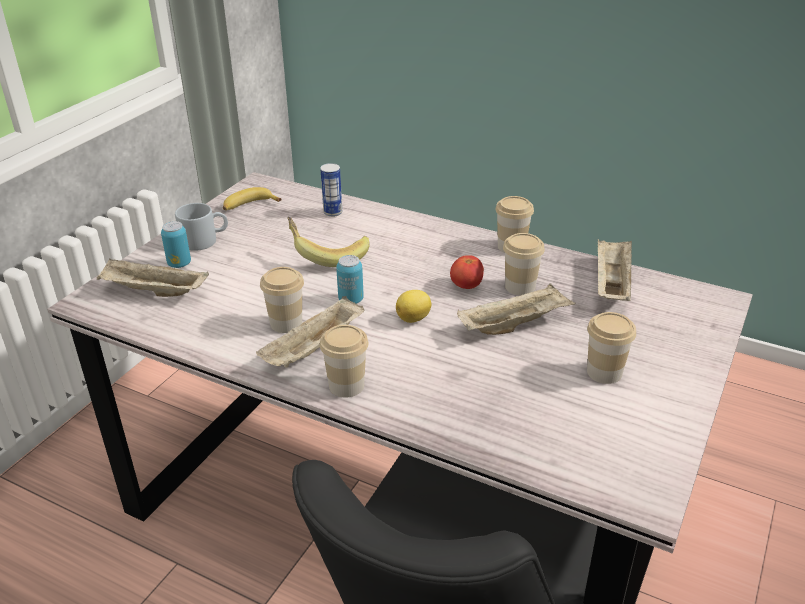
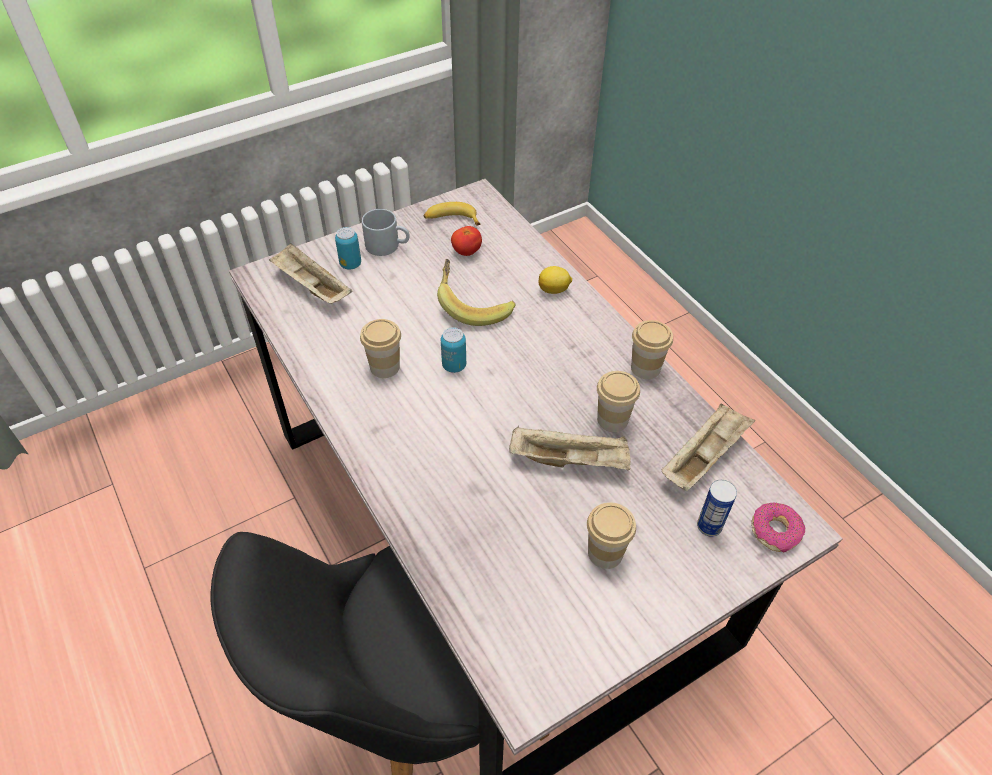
camera: 30 degrees right, 15 degrees up
(314, 350) = (385, 406): beige tray -> none
(333, 212) = (516, 256): can -> can (709, 526)
(346, 385) = (382, 455): cup -> none
(414, 318) = (490, 411): lemon -> lemon (554, 290)
(466, 286) = (564, 396): tomato -> tomato (466, 252)
(707, 308) = (775, 531): none -> donut

